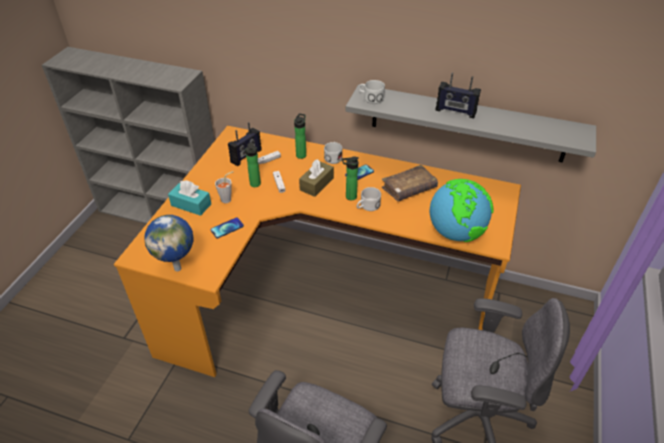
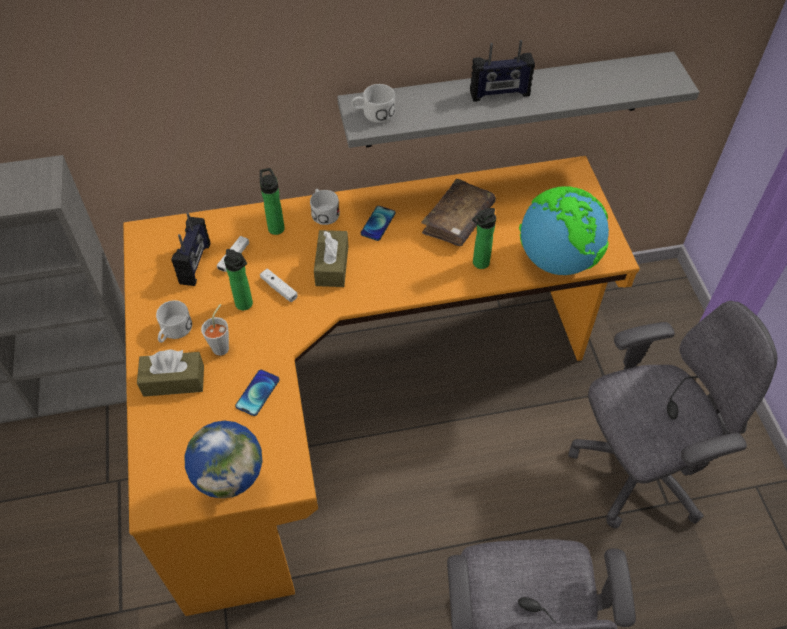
camera: 30 degrees left, 10 degrees up
(191, 205) = (174, 381): turquoise tissue box -> brown tissue box
(349, 197) = (390, 266): bottle -> bottle (479, 264)
(367, 207) = (424, 271): white mug -> white mug (173, 332)

